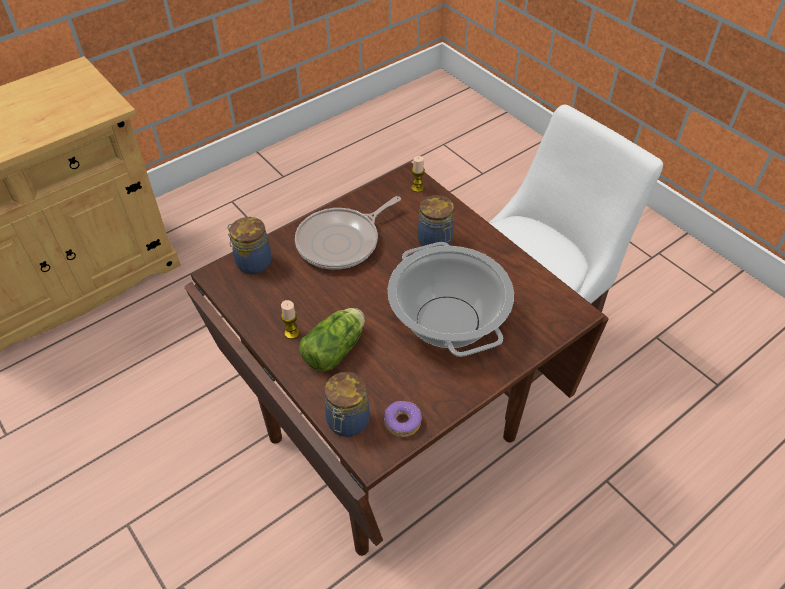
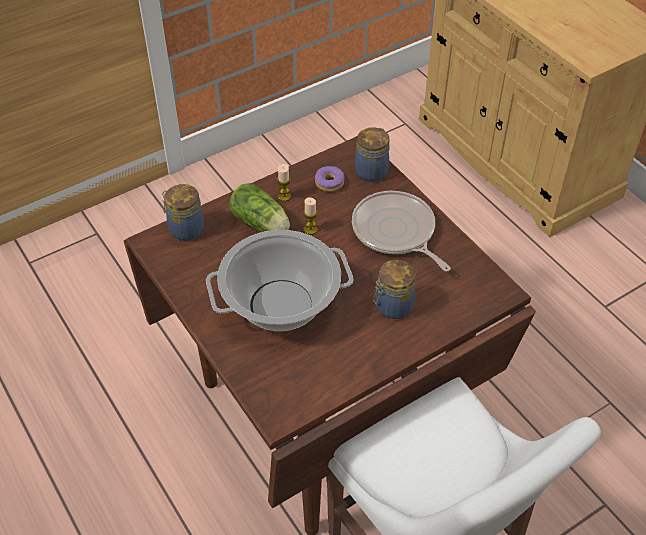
camera: 95 degrees right, 0 degrees up
(402, 422) = (176, 263): donut -> donut (329, 182)
(417, 188) = (481, 299): candle -> candle (310, 229)

